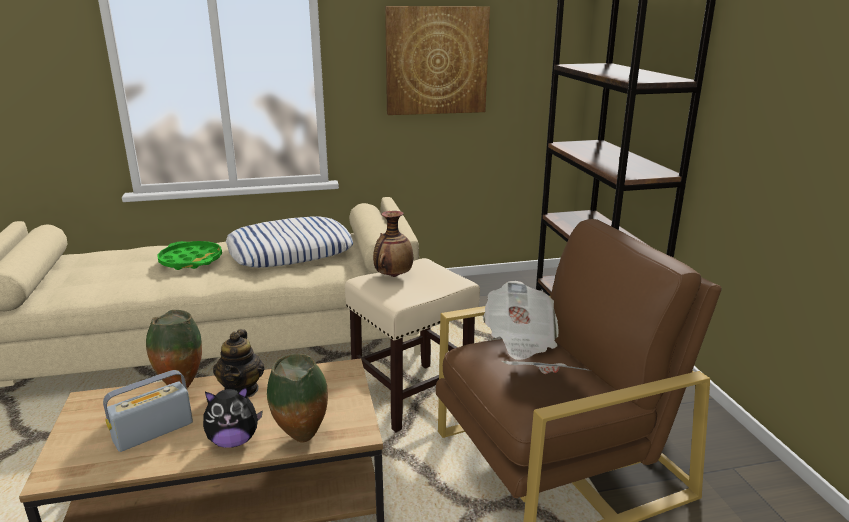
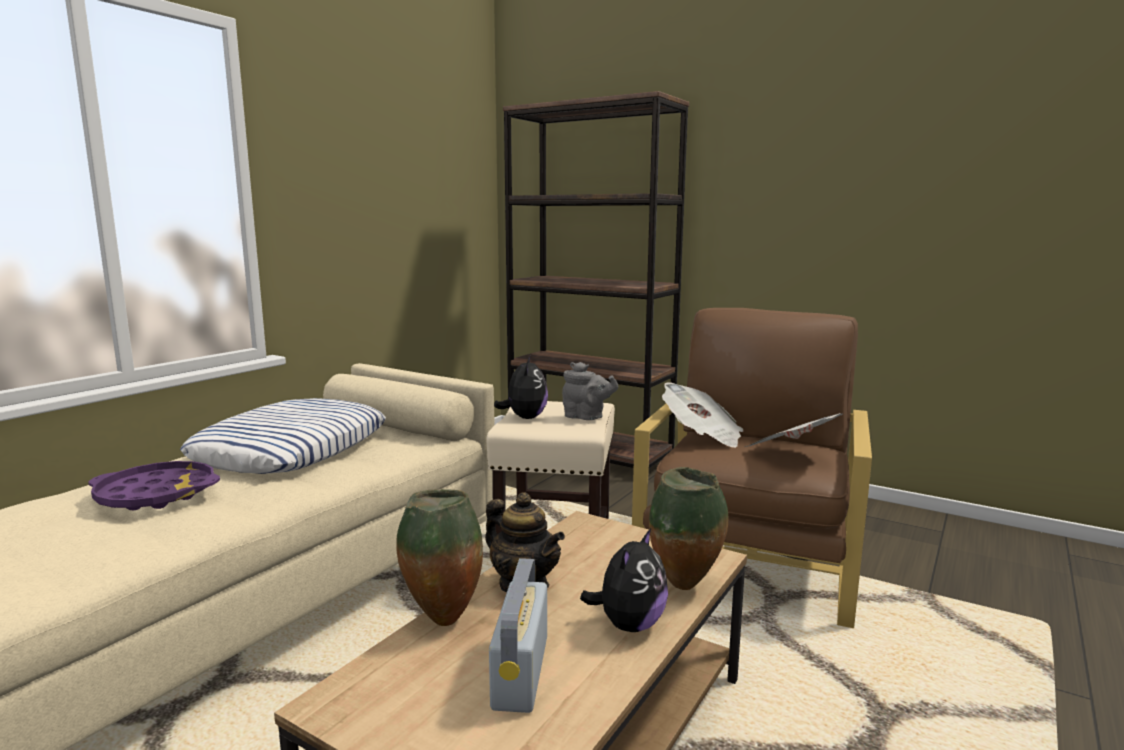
camera: 45 degrees left, 10 degrees down
(191, 260) = (156, 494): green tray -> purple tray
(393, 276) = (524, 418): vase -> plush toy
(427, 290) = (586, 417): none -> grey teapot
(436, 61) = (376, 193): picture -> none

